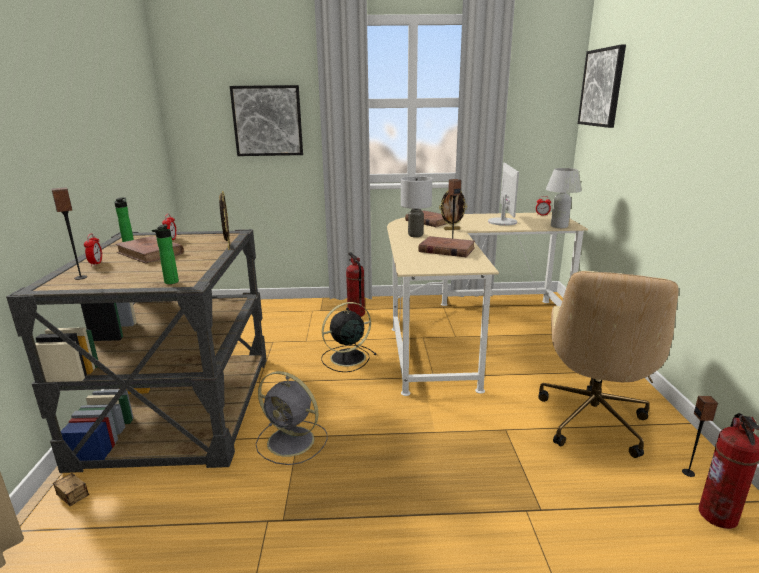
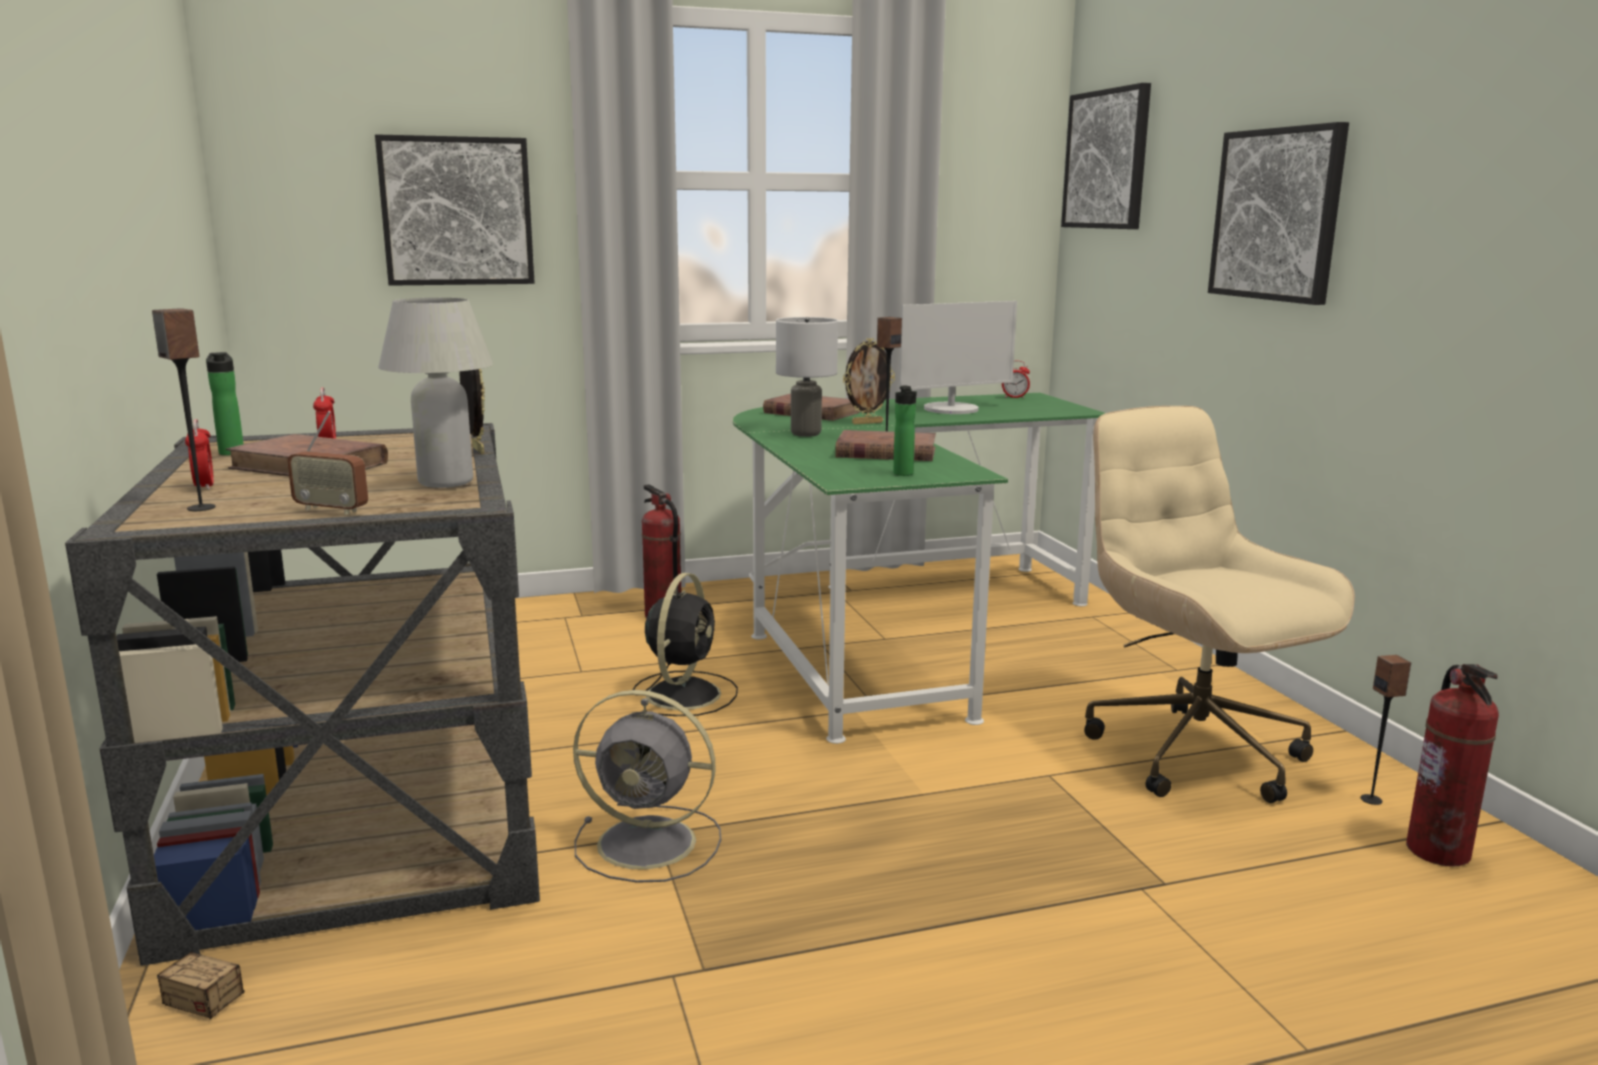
camera: 15 degrees left, 5 degrees down
(128, 283) = (331, 510): none -> radio
(170, 283) = (424, 504): bottle -> bottle (904, 474)
(346, 358) = (684, 693): black fan -> black fan turned 150 degrees clockwise
(462, 331) = (893, 628): beige desk -> green desk
(502, 222) = (952, 409): monitor -> monitor turned 75 degrees clockwise
(559, 226) = (1058, 412): white table lamp -> white table lamp (445, 482)
(590, 425) = (1190, 751): beige office chair -> beige office chair turned 150 degrees clockwise
(683, 124) = (1277, 214): none -> picture

